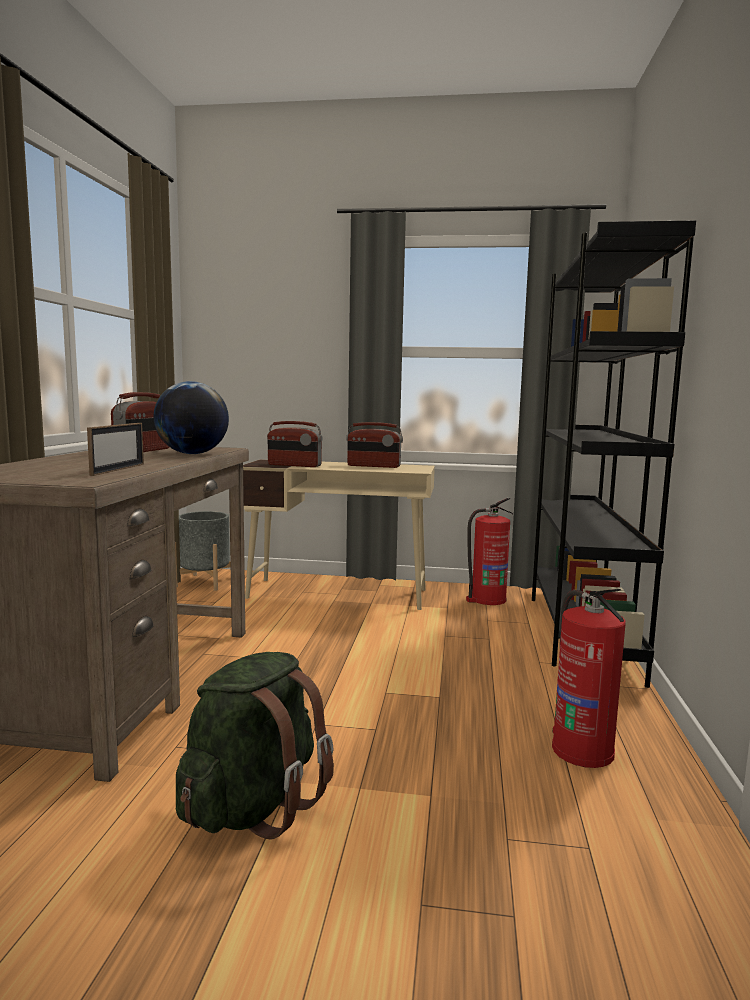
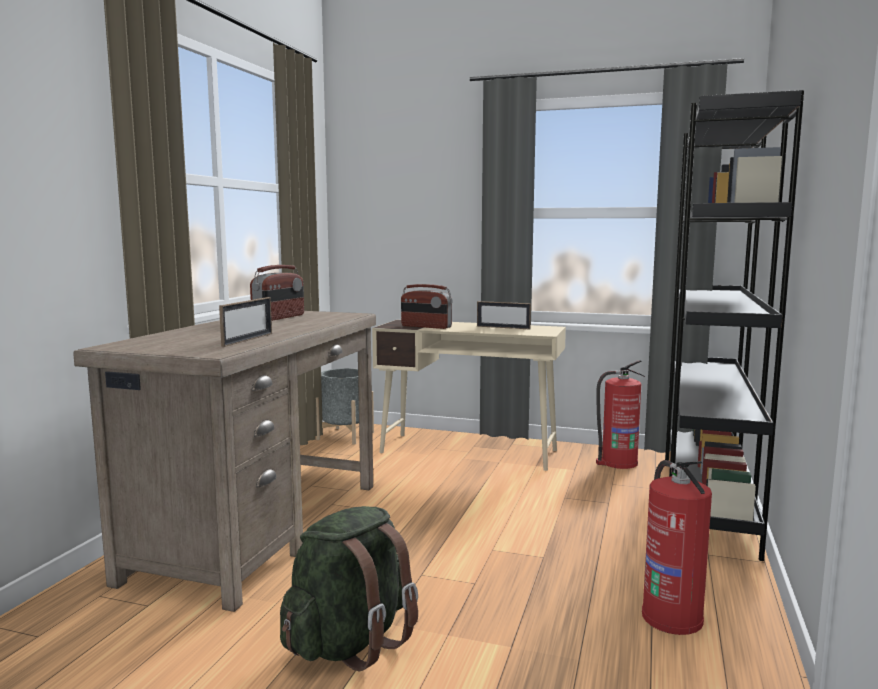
camera: 10 degrees right, 0 degrees up
(192, 454) = (321, 321): globe -> none
(373, 466) = (503, 327): radio -> picture frame

